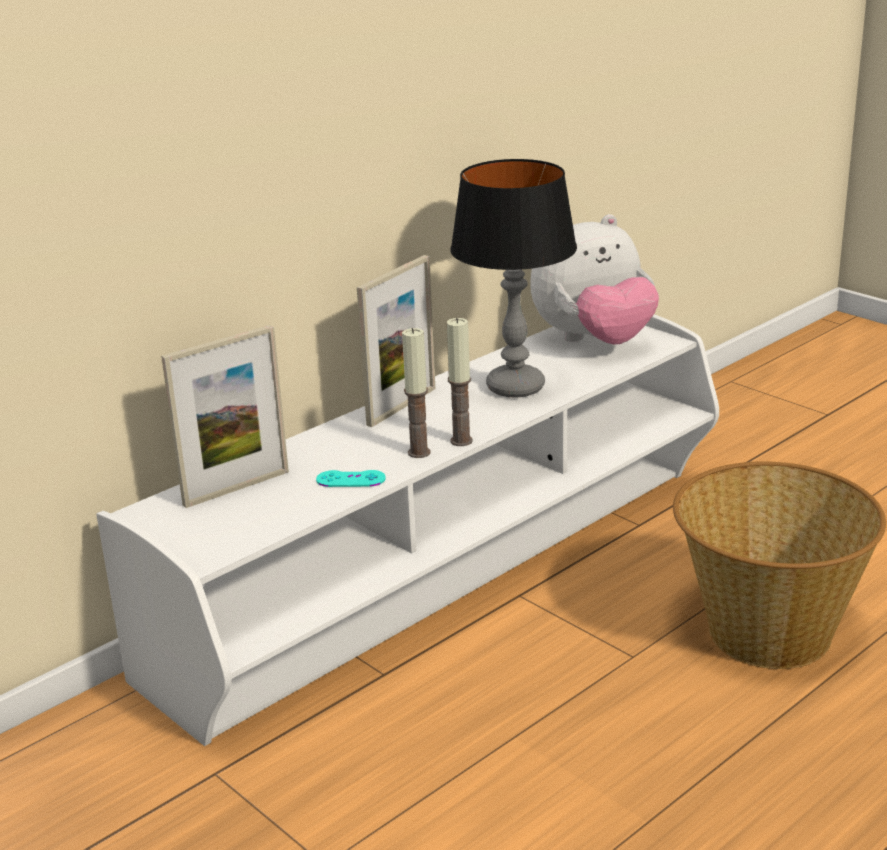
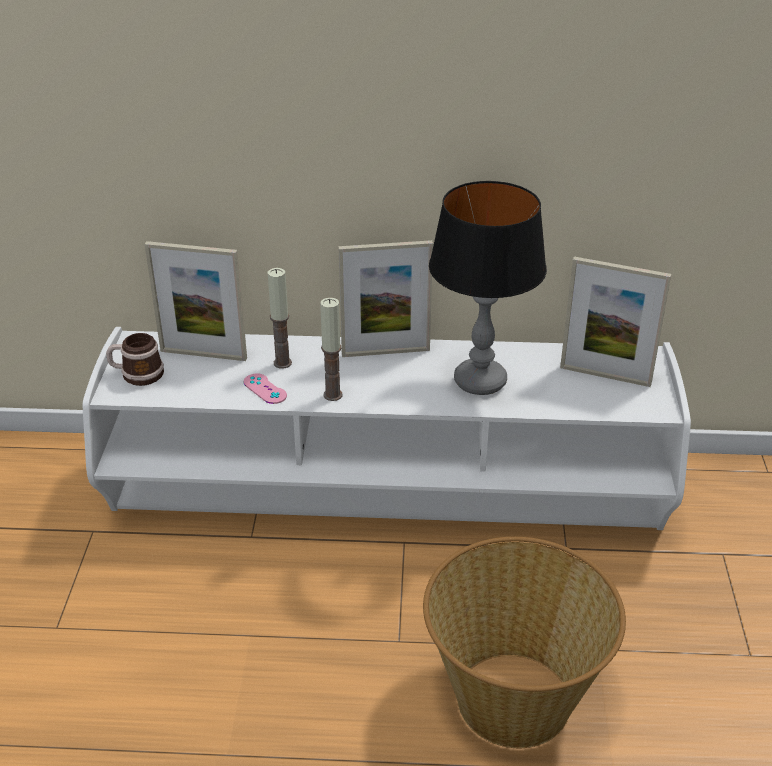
camera: 45 degrees right, 10 degrees up
(199, 534) = (137, 374): none -> mug
(350, 479) = (265, 389): turquoise game controller -> pink game controller
(461, 441) = (371, 403): candle -> candle (282, 363)
(594, 341) = (605, 376): plush toy -> picture frame

